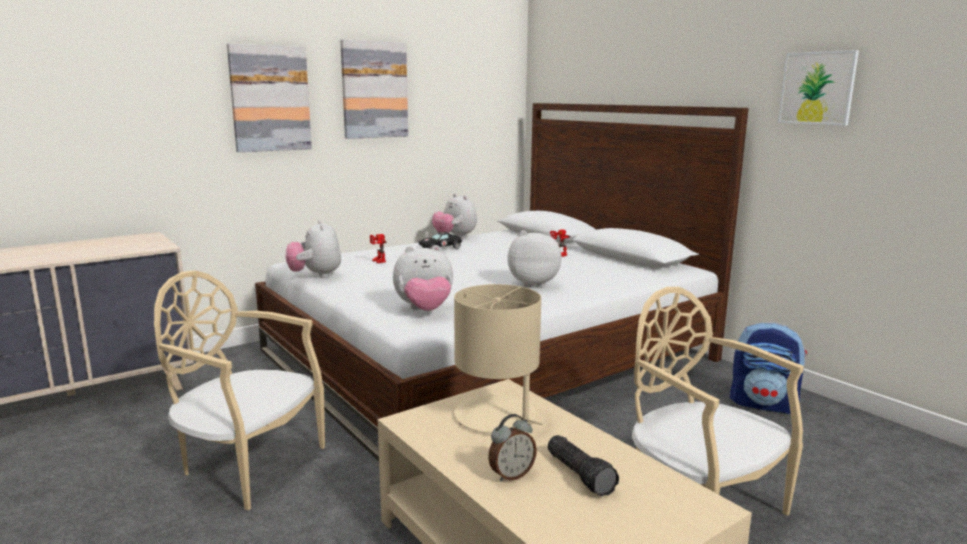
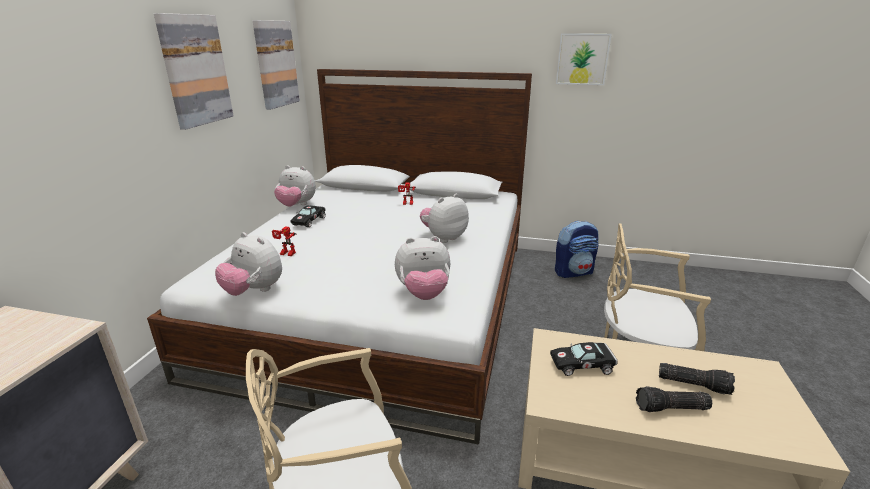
camera: 40 degrees left, 10 degrees up
(270, 99) = (96, 95): picture -> picture (276, 64)
(425, 310) = (423, 294): plush toy -> plush toy turned 45 degrees clockwise
(496, 416) = (584, 365): beige table lamp -> black toy car
(511, 475) = (671, 409): alarm clock -> flashlight

